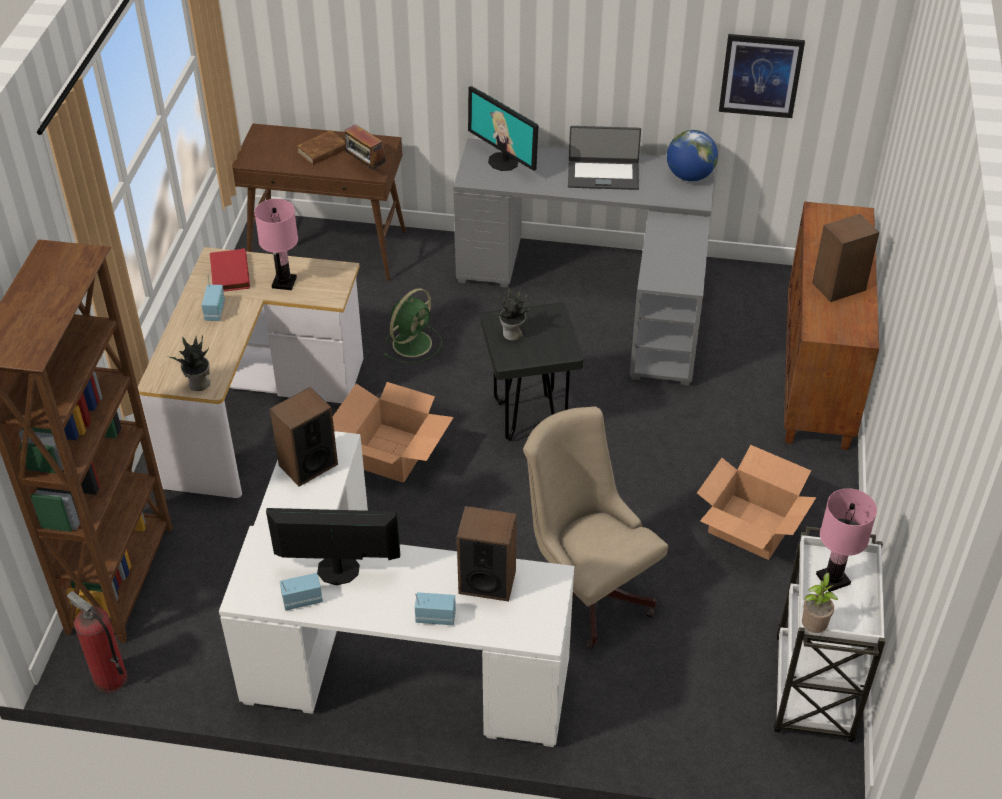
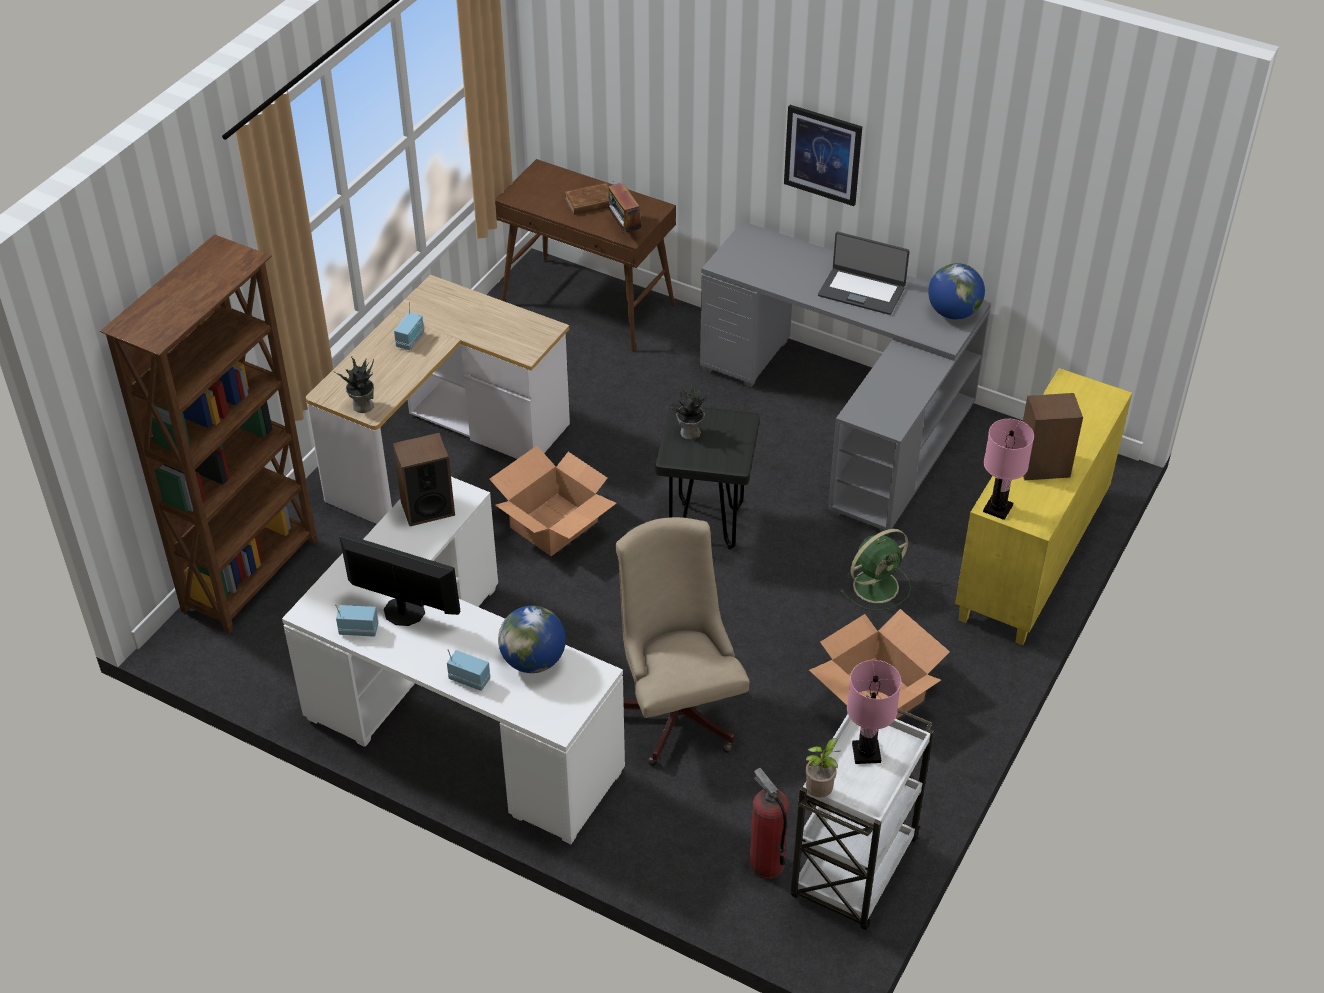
camera: 20 degrees right, 0 degrees up
(110, 679) = (202, 662): fire extinguisher -> fire extinguisher (766, 864)
(228, 273) = (440, 306): red book -> none
(283, 283) = (487, 327): pink table lamp -> pink table lamp (997, 509)
(413, 343) = (627, 420): green fan -> green fan (877, 585)
(487, 581) = (533, 660): speaker -> globe
(504, 161) = (766, 253): monitor -> none
(760, 75) = (1041, 221): picture -> picture (823, 154)
(818, 377) = (1032, 561): brown cabinet -> yellow cabinet

